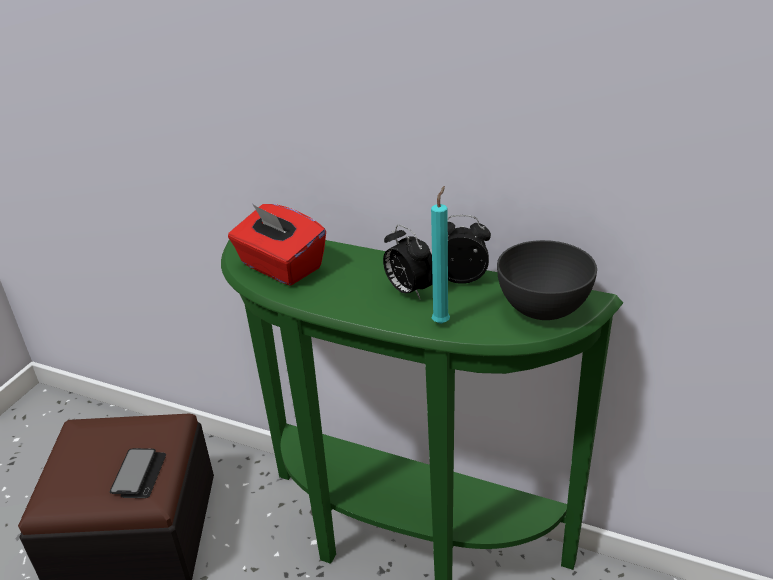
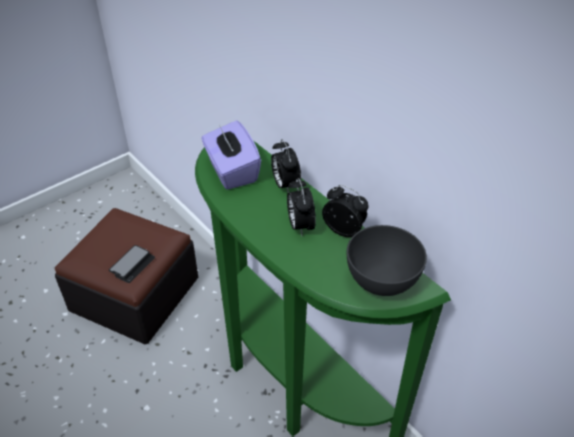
camera: 25 degrees right, 10 degrees up
(280, 267) = (231, 171): red tissue box -> purple tissue box
(357, 260) = (285, 185): none -> alarm clock
(442, 322) = (302, 261): turquoise candle -> none

